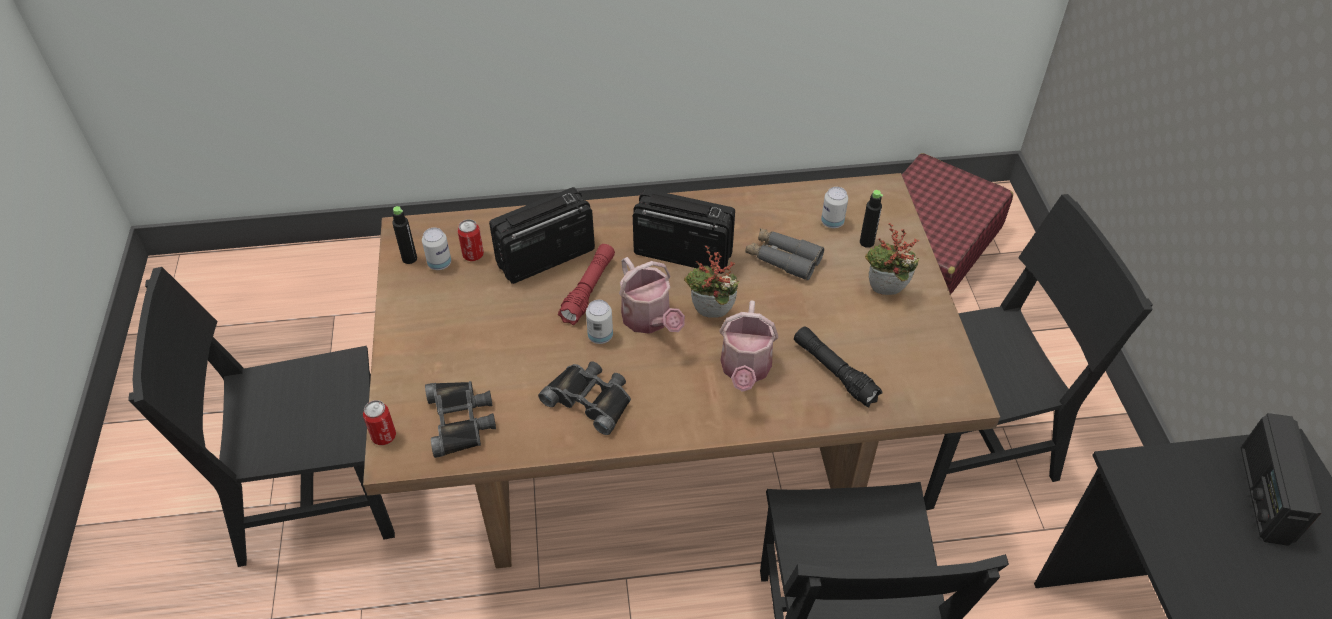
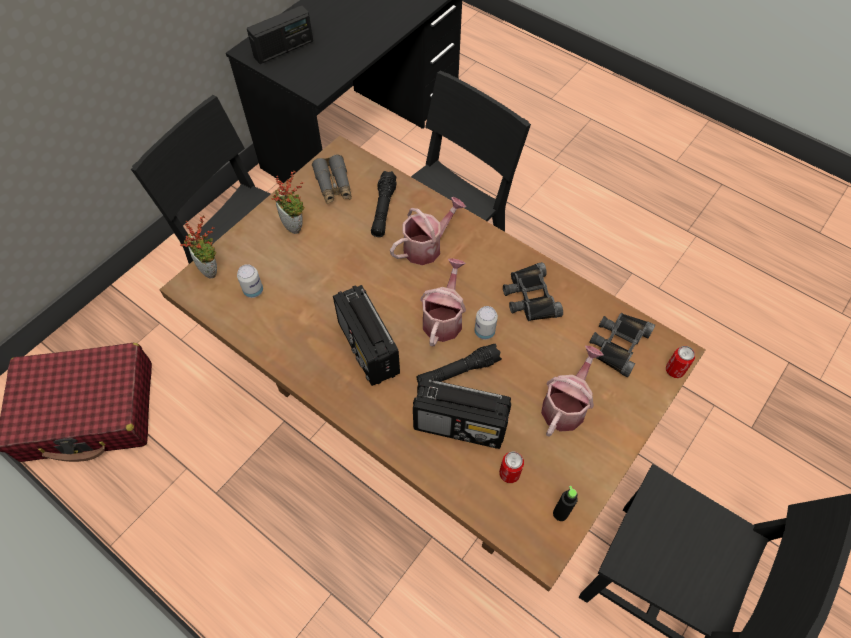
camera: 135 degrees left, 10 degrees up
(439, 264) = (541, 487): can -> none
(468, 332) = (566, 405): none -> watering can
(588, 290) = (458, 372): red flashlight -> black flashlight
(710, 316) = (406, 291): potted plant -> potted plant (212, 270)
(783, 259) = (316, 292): grey binoculars -> grey binoculars (333, 185)
(866, 242) = (256, 261): black bottle -> none

